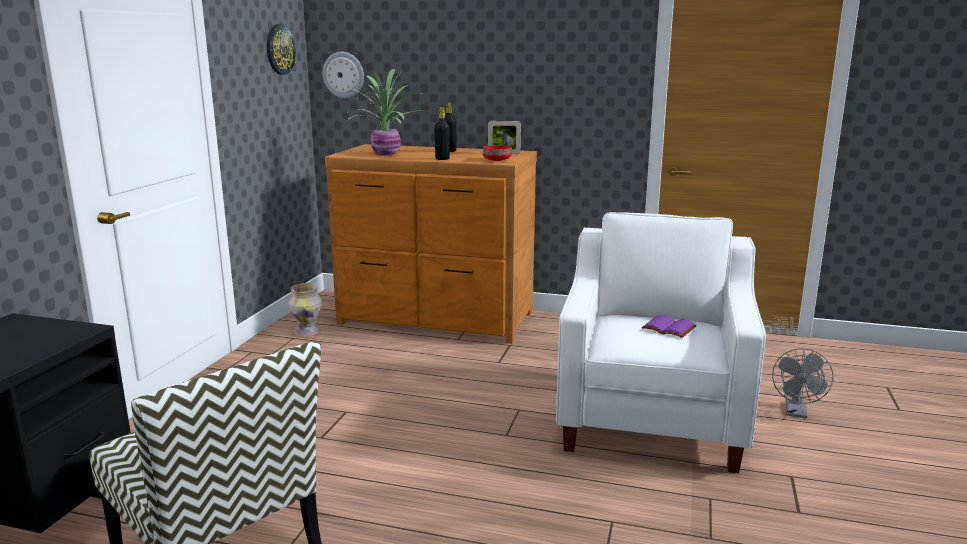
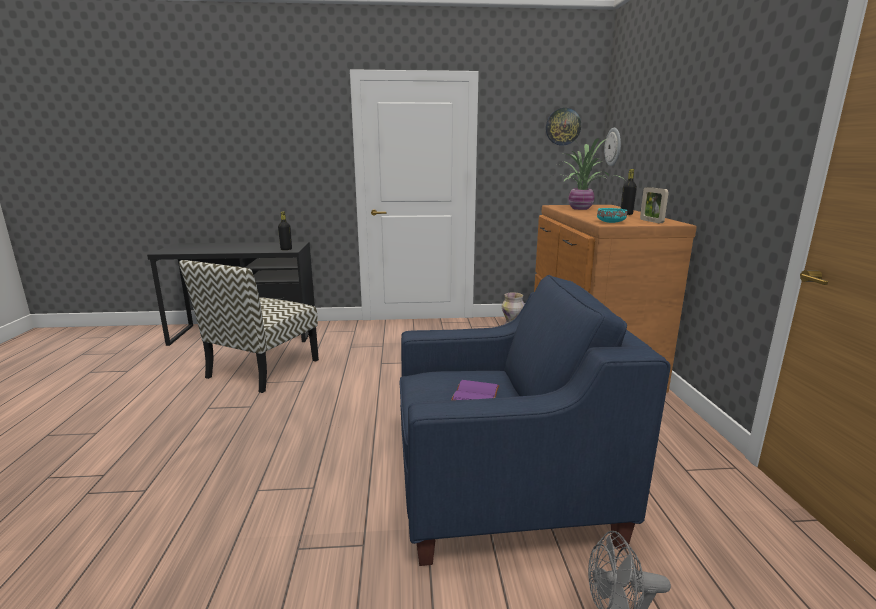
camera: 70 degrees right, 0 degrees up
(442, 159) = (585, 215): black bottle -> black bottle (286, 249)
(496, 160) = (611, 222): red bowl -> turquoise bowl
(652, 417) = (503, 492): white armchair -> blue armchair

